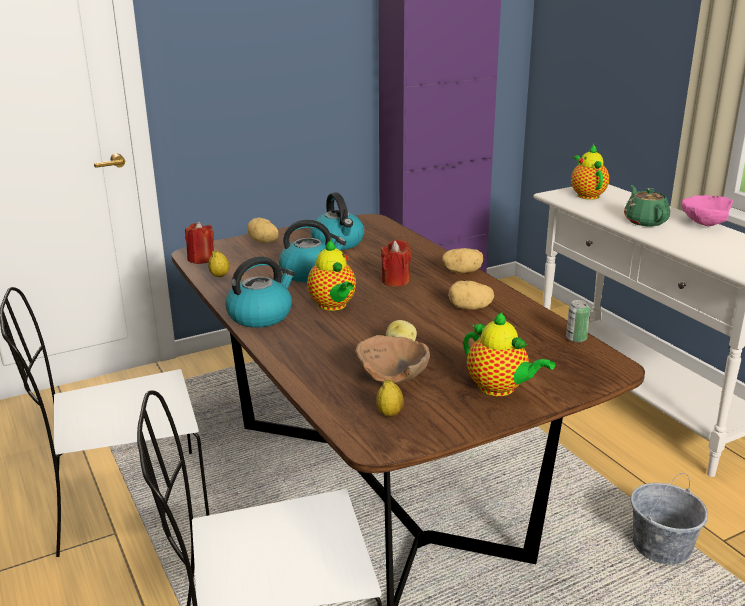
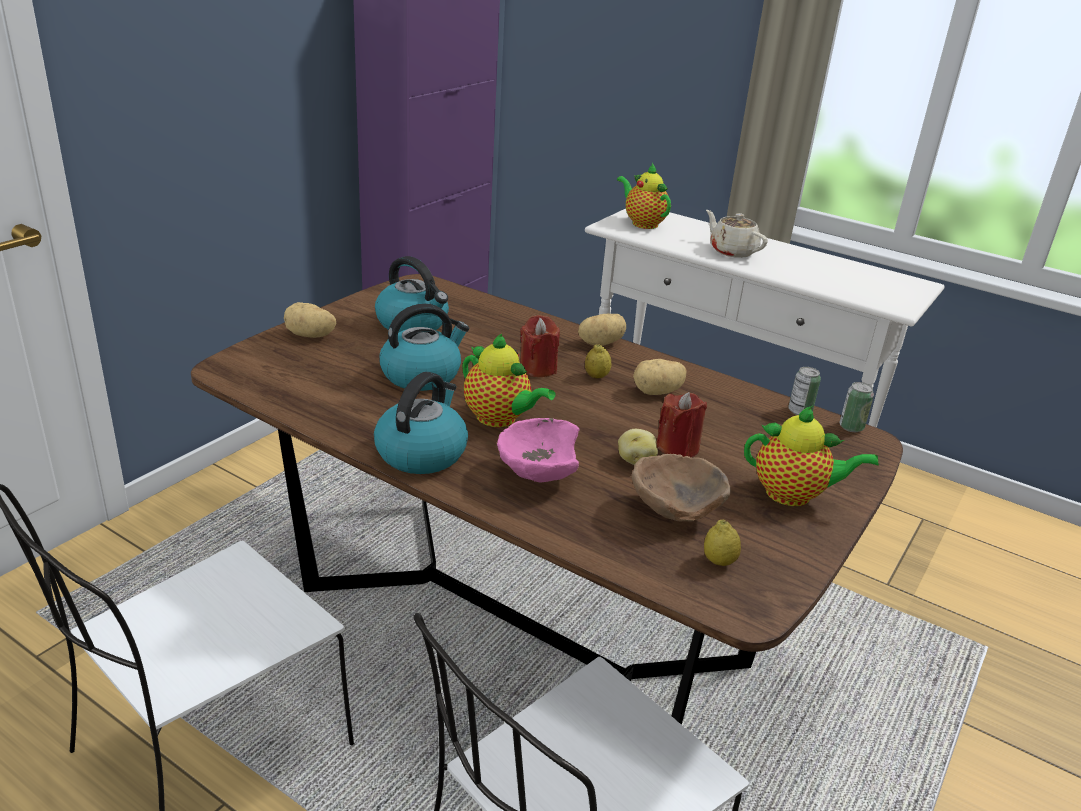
camera: 30 degrees left, 5 degrees up
(201, 259) = (247, 377): red candle -> red candle (677, 447)
(219, 276) = (301, 400): lemon -> lemon (596, 376)
(609, 356) = (851, 427): none -> can
(645, 221) = (732, 251): green teapot -> beige teapot
(662, 545) = (843, 607): grey bucket -> none
(703, 224) = (787, 249): pink bowl -> pink bowl (536, 475)

